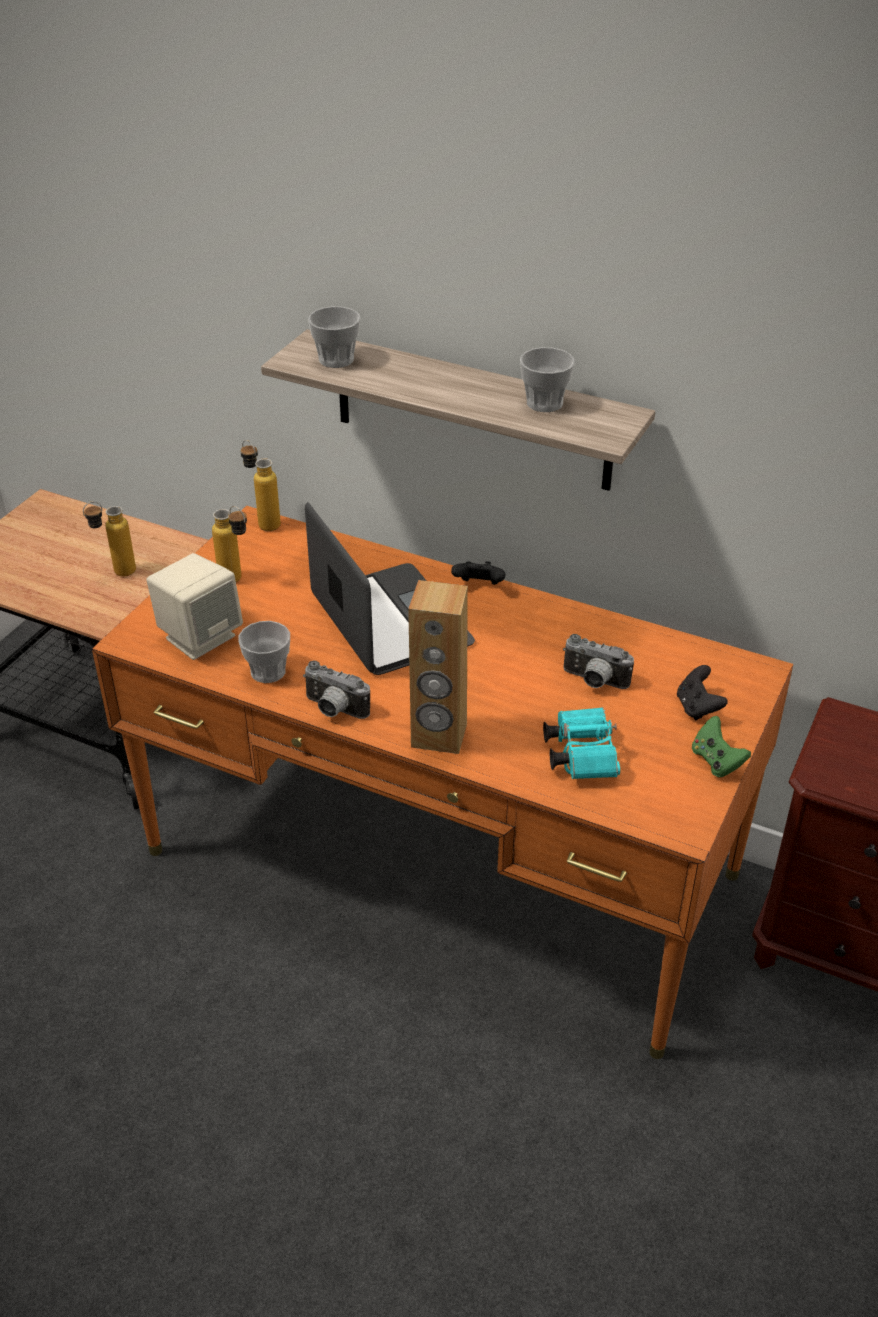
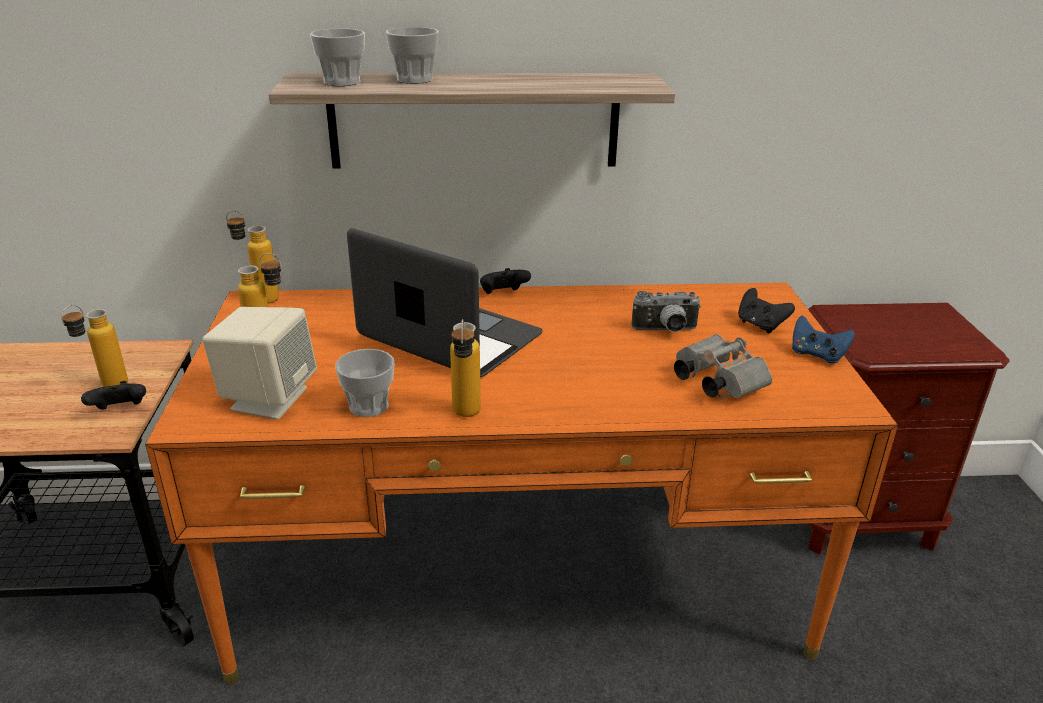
camera: 30 degrees left, 10 degrees down
(115, 599) = (120, 411): none -> black game controller
(333, 710) = (465, 417): camera -> bottle
(439, 736) = (585, 406): brown speaker -> none
(544, 403) = (566, 79): cup -> cup (414, 79)
(580, 754) = (715, 381): turquoise binoculars -> grey binoculars
(716, 761) = (817, 354): green game controller -> blue game controller

